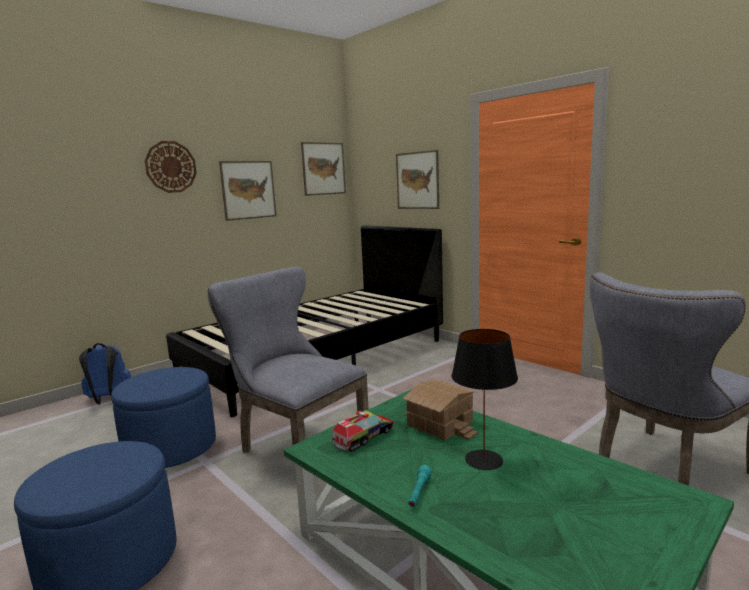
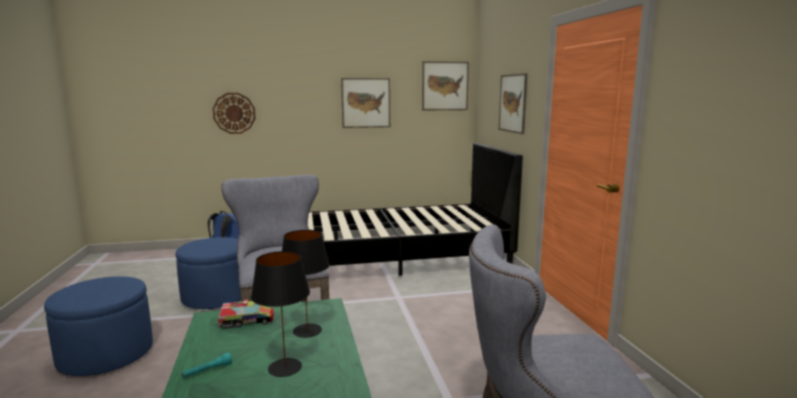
camera: 30 degrees right, 0 degrees up
(171, 167) = (299, 82): wall clock -> wall clock (234, 113)
(439, 424) = (307, 331): toy house -> black table lamp

